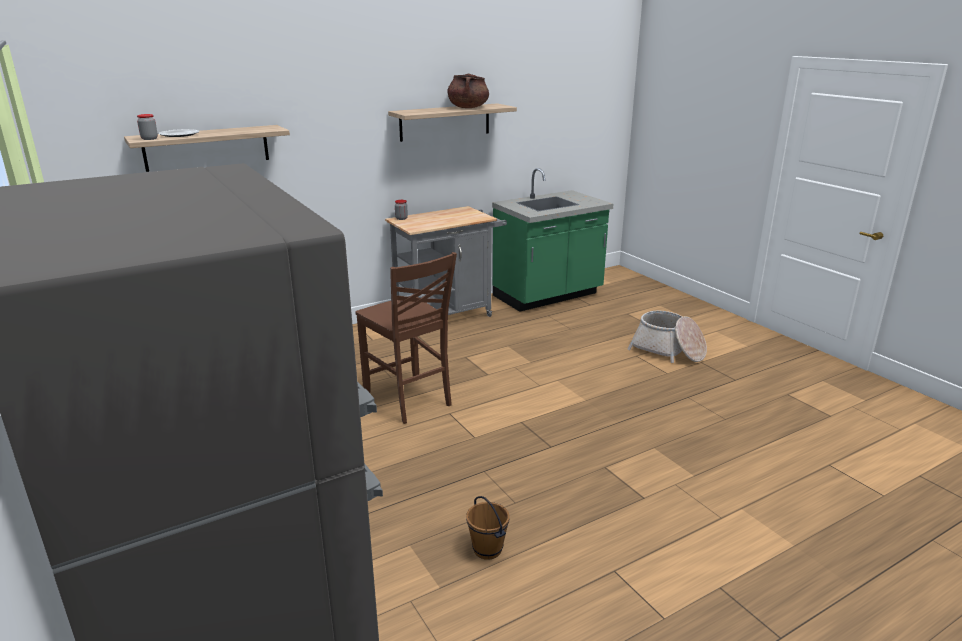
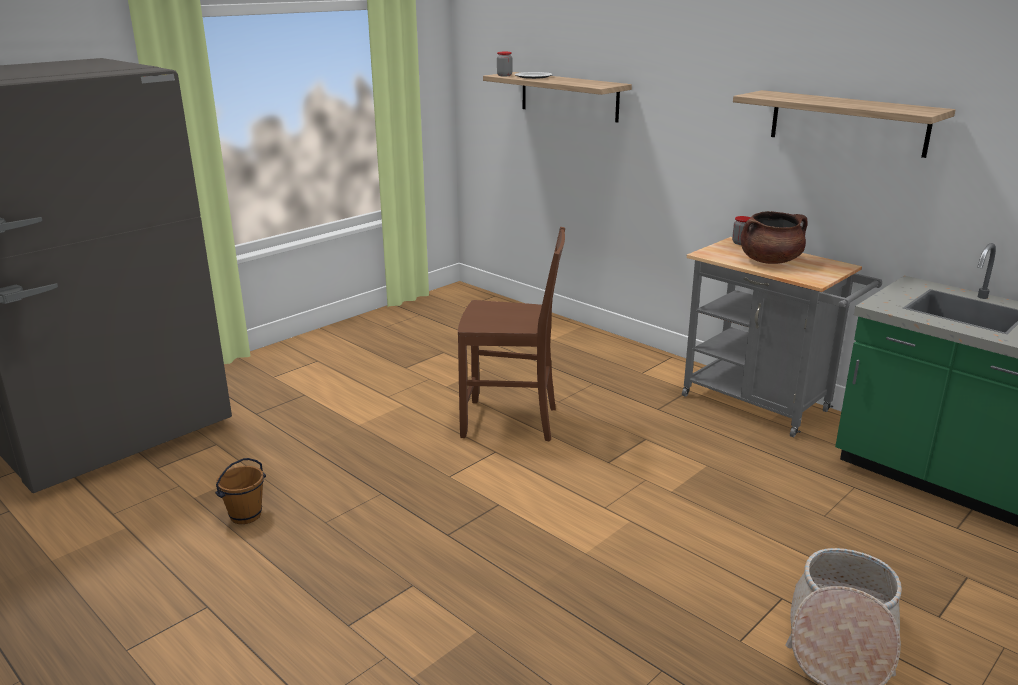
camera: 75 degrees right, 0 degrees up
(409, 400) = (511, 422): brown chair -> brown chair turned 120 degrees counterclockwise
(468, 108) = (862, 104): brown cooking pot -> brown cooking pot (770, 261)

